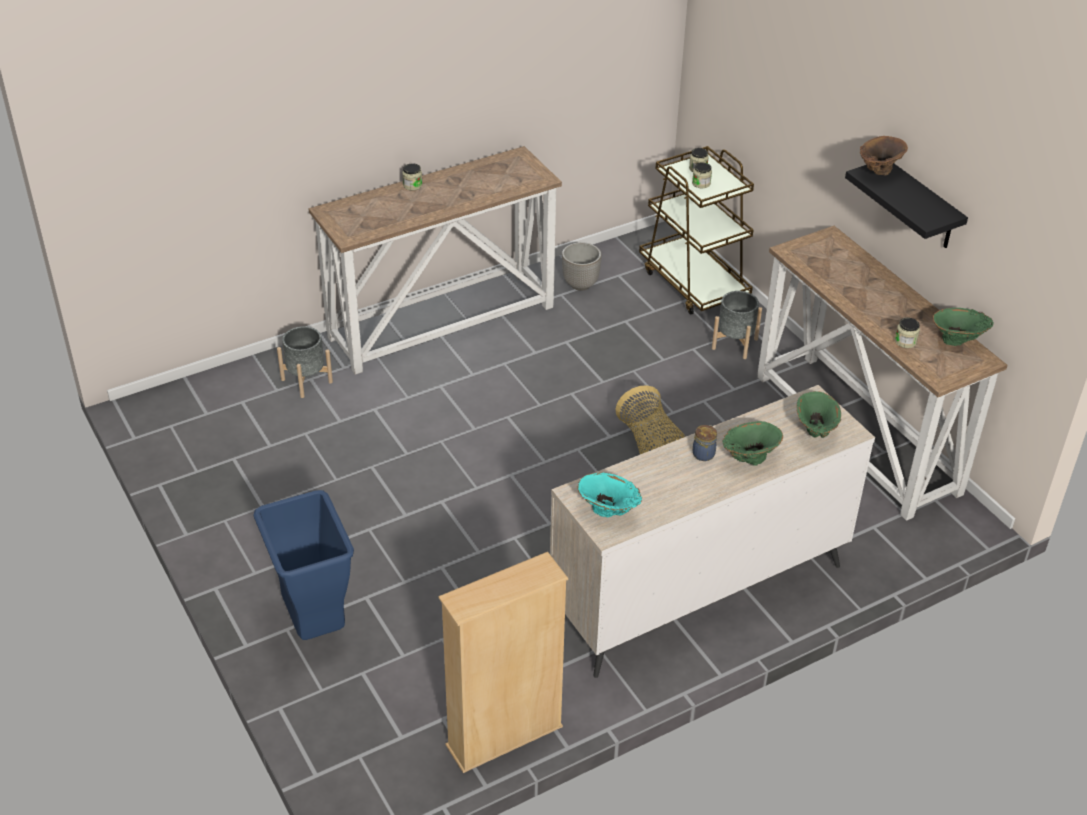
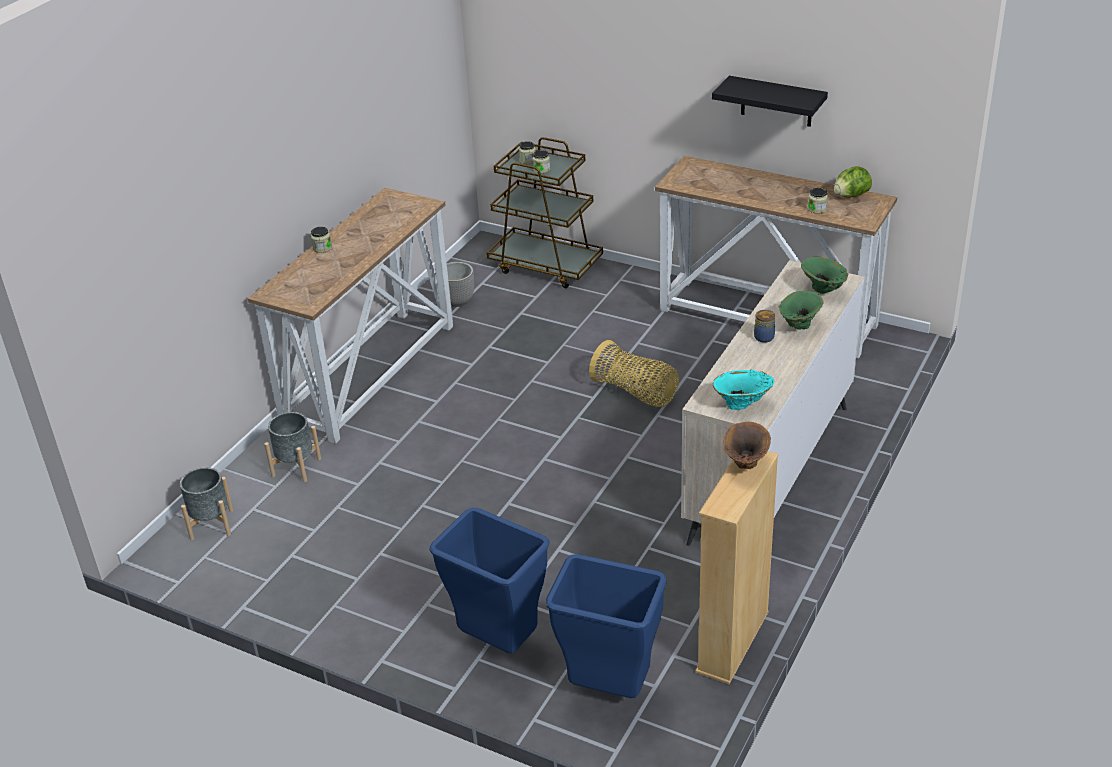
camera: 30 degrees left, 5 degrees down
(359, 718) = (608, 691): none -> blue trash can
(734, 344) = (620, 295): grey planter -> grey planter (211, 524)
(878, 172) = (734, 85): brown vase -> brown vase (745, 465)
(957, 342) = (851, 196): green vase -> lettuce

